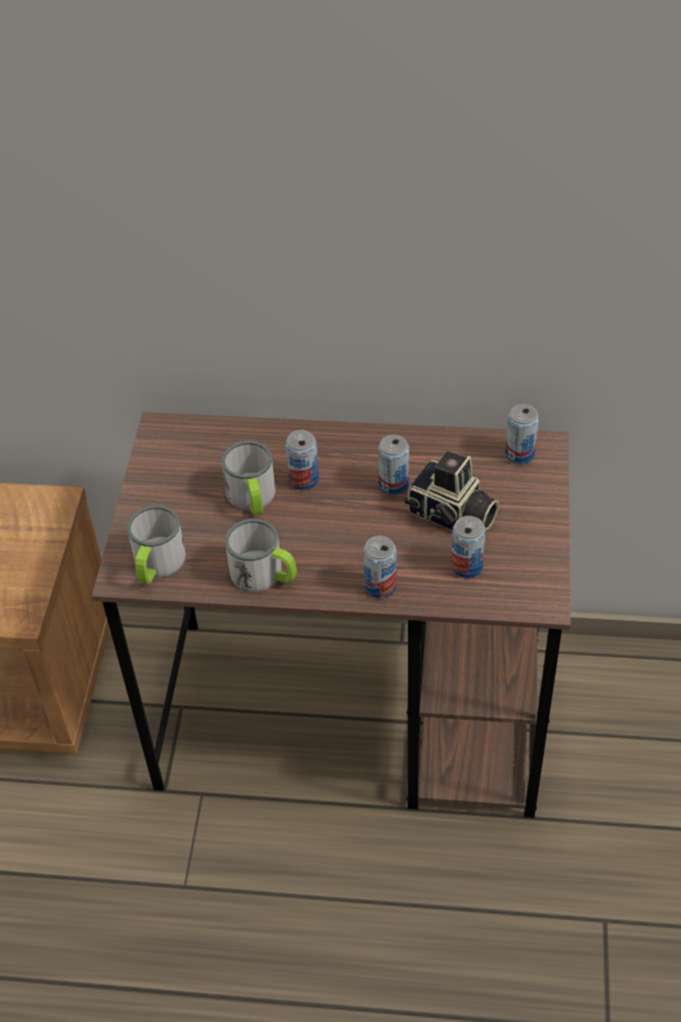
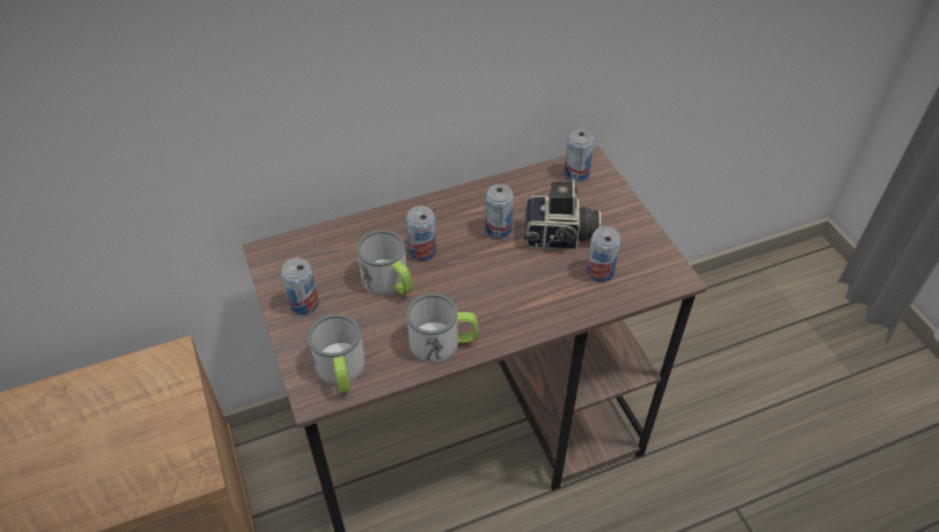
camera: 30 degrees left, 0 degrees up
(380, 586) = (545, 314): can -> can (304, 304)

